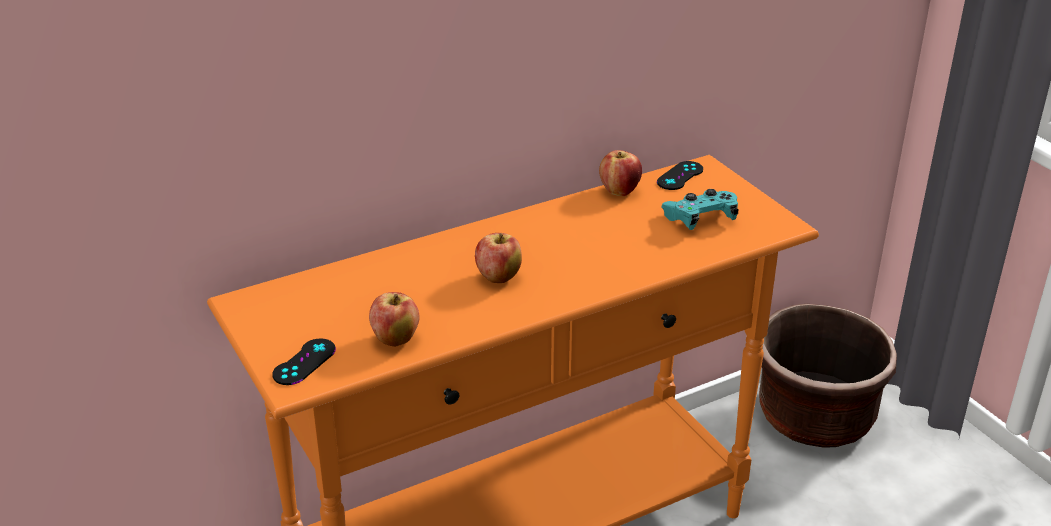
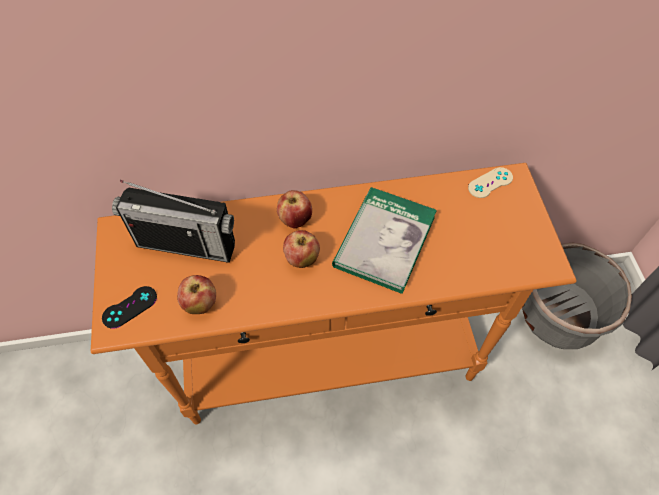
camera: 20 degrees right, 25 degrees up
(344, 295) = (186, 244): none -> radio
(588, 244) = (384, 241): none -> book
(619, 191) = (434, 187): apple -> apple (295, 220)
(680, 176) = (490, 183): black game controller -> beige game controller
(700, 219) = (484, 238): turquoise game controller -> none
(815, 416) = (558, 315): brown planter -> grey planter

